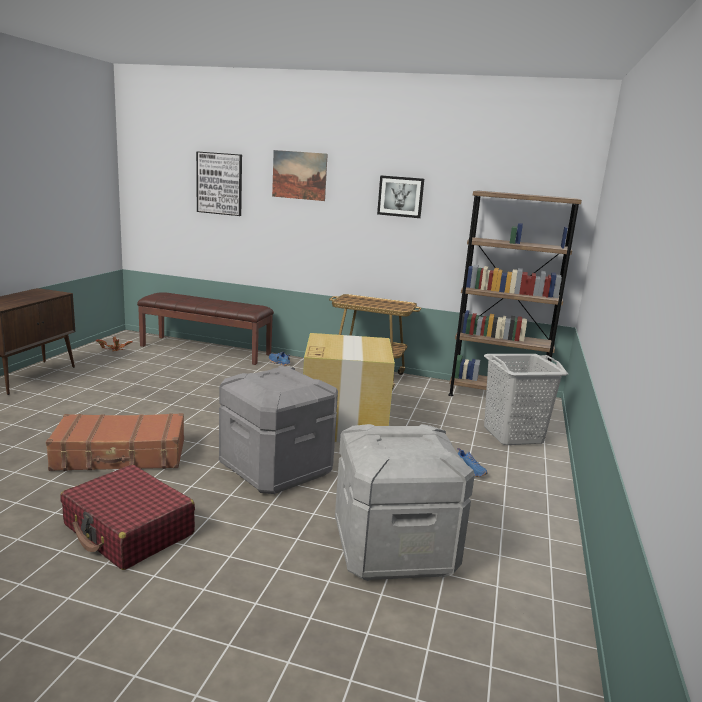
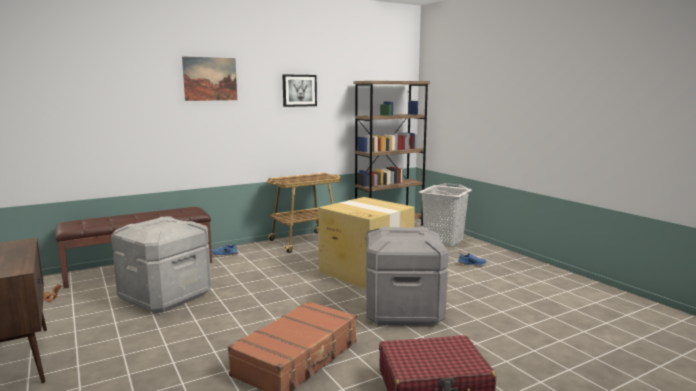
camera: 45 degrees left, 5 degrees down
(219, 183) = (122, 93): picture -> none
(394, 548) = (539, 312): grey storage box -> grey storage box (166, 296)

